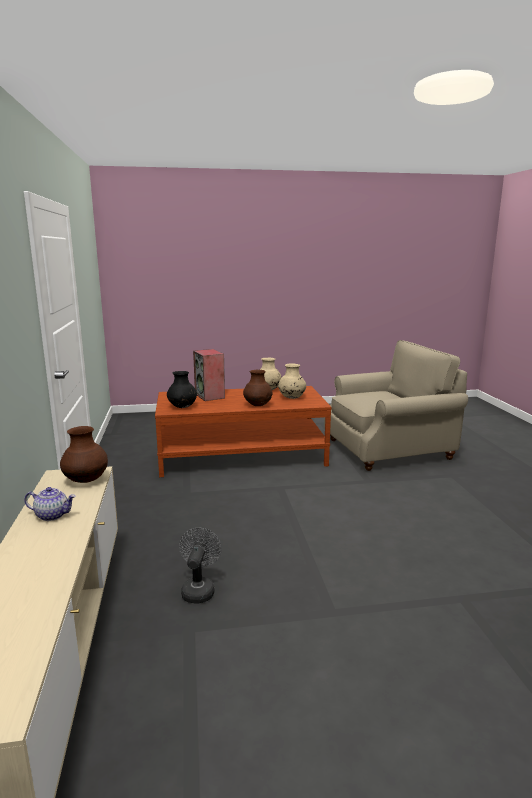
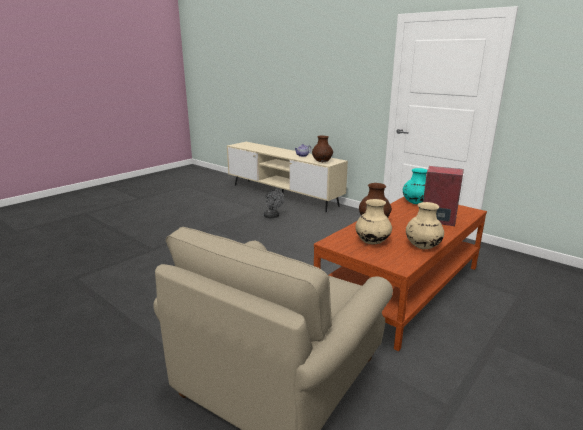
camera: 140 degrees right, 5 degrees up
(182, 407) = (415, 203): black vase -> turquoise vase

